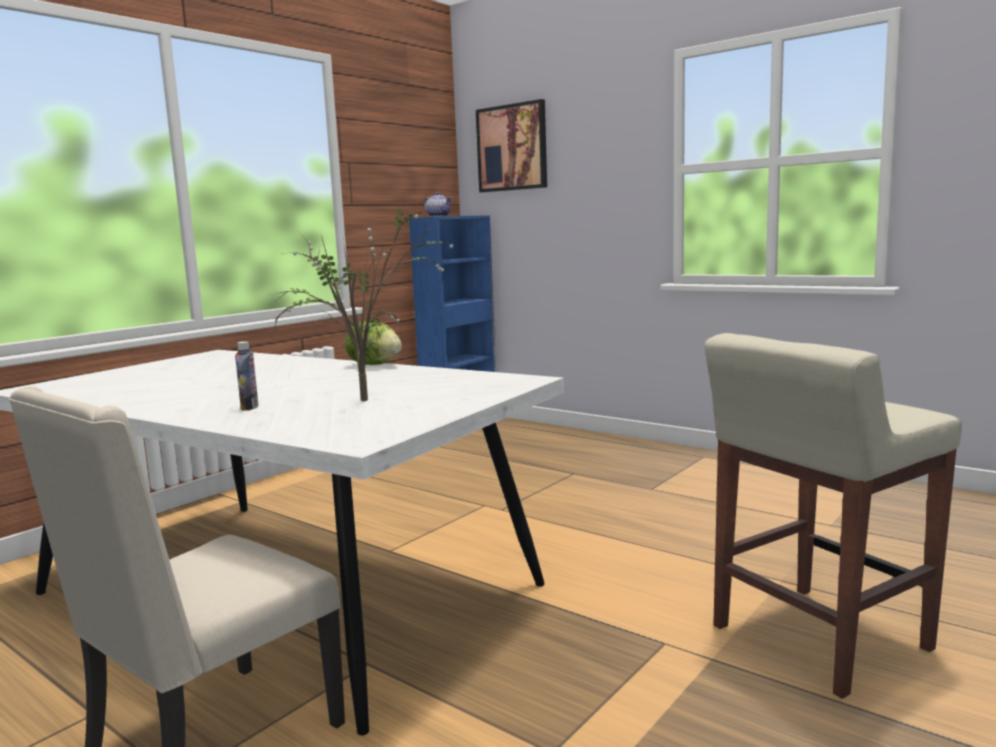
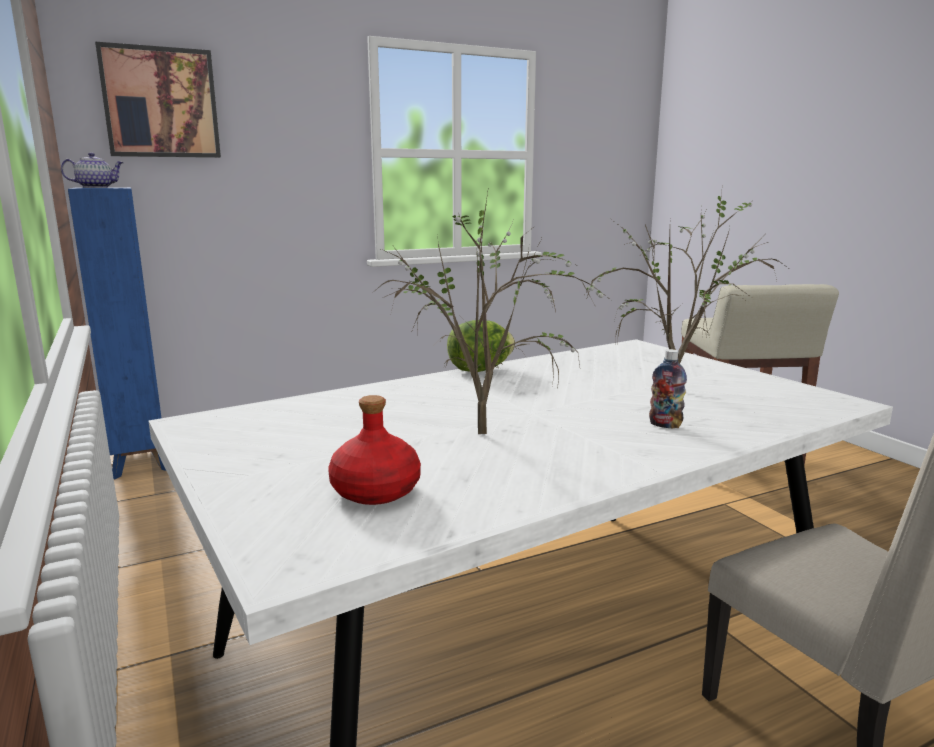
camera: 65 degrees left, 5 degrees up
(111, 384) = (374, 491): none -> red bottle
(208, 384) = (486, 435): none -> potted plant

